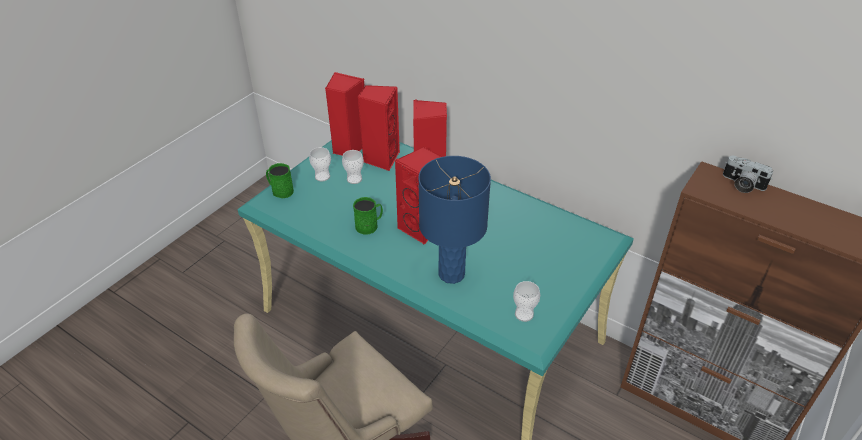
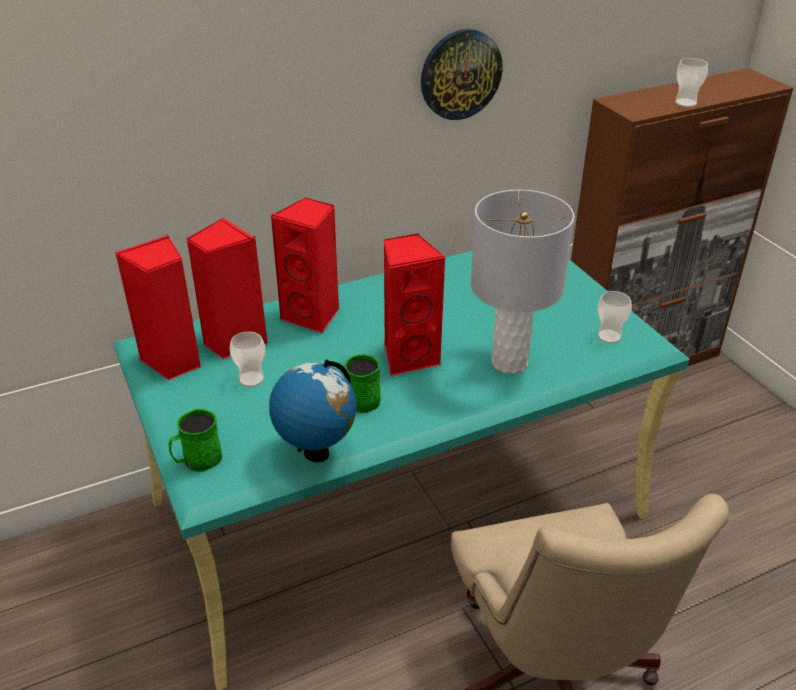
camera: 60 degrees left, 5 degrees down
(312, 227) = (316, 452): none -> globe
(322, 176) = (212, 407): cup -> cup (685, 103)
(451, 274) = (509, 363): blue table lamp -> grey table lamp
(585, 81) = (460, 74): none -> wall clock
(742, 184) = (643, 96): camera -> none

